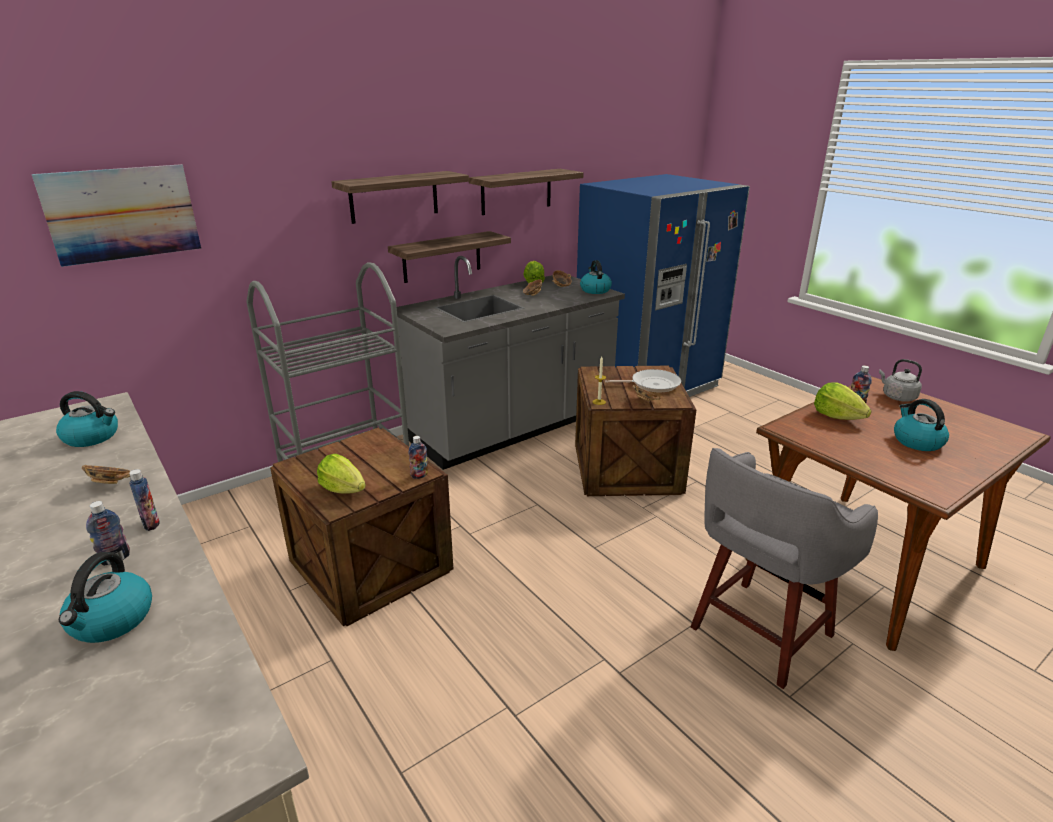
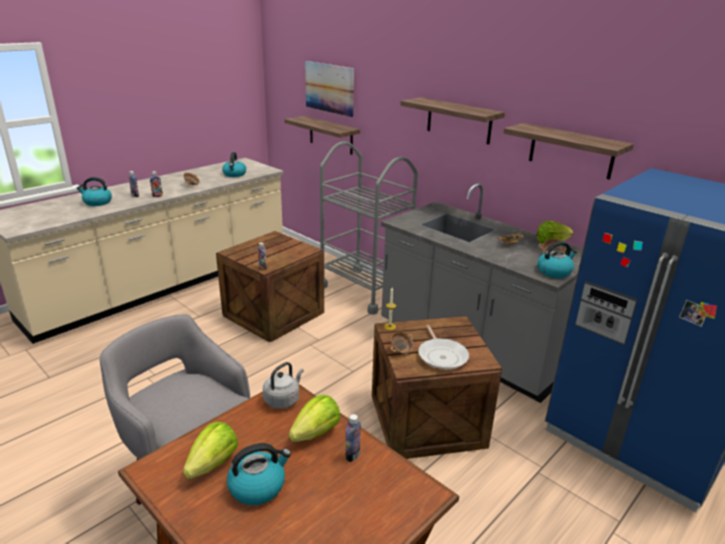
camera: 80 degrees right, 0 degrees up
(343, 489) = (247, 250): lettuce -> lettuce (213, 464)
(442, 257) = (486, 182): shelf -> shelf (331, 135)
(897, 397) = (385, 503): grey kettle -> grey kettle (283, 399)

